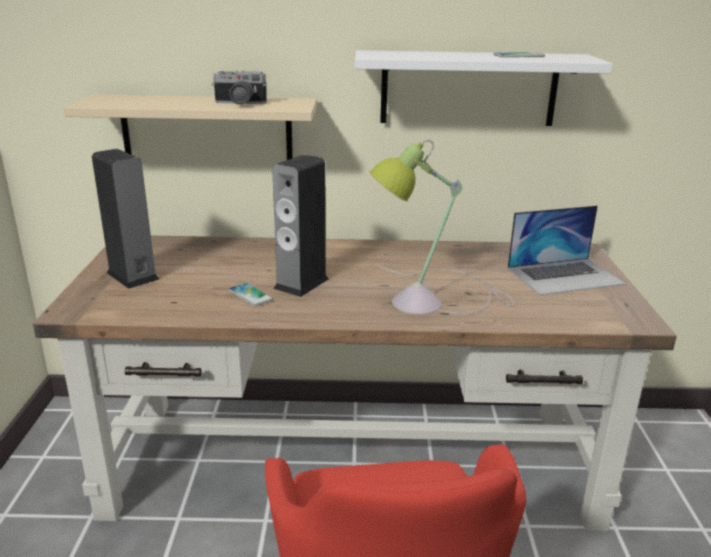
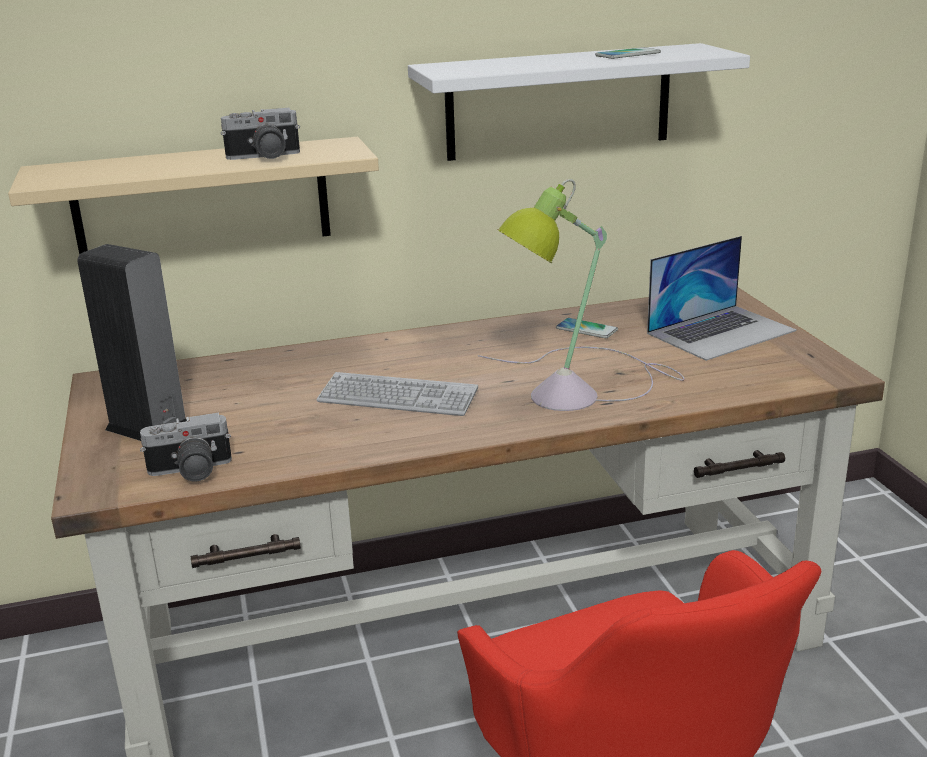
camera: 15 degrees left, 0 degrees up
(134, 310) = (190, 472): none -> camera
(250, 295) = (340, 424): phone -> phone (586, 329)
(301, 283) = (397, 397): speaker -> keyboard

